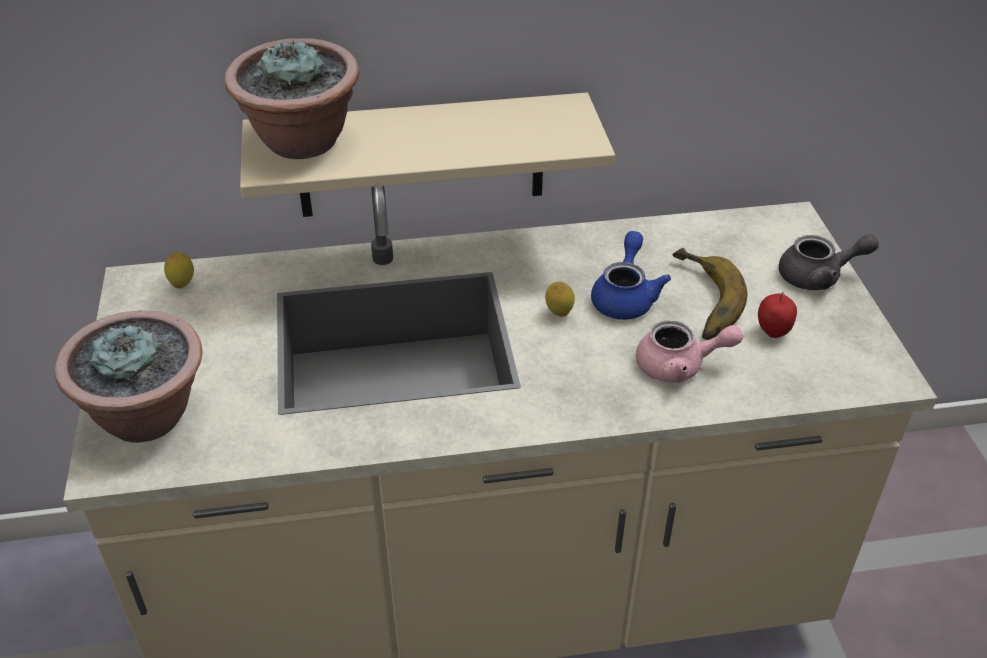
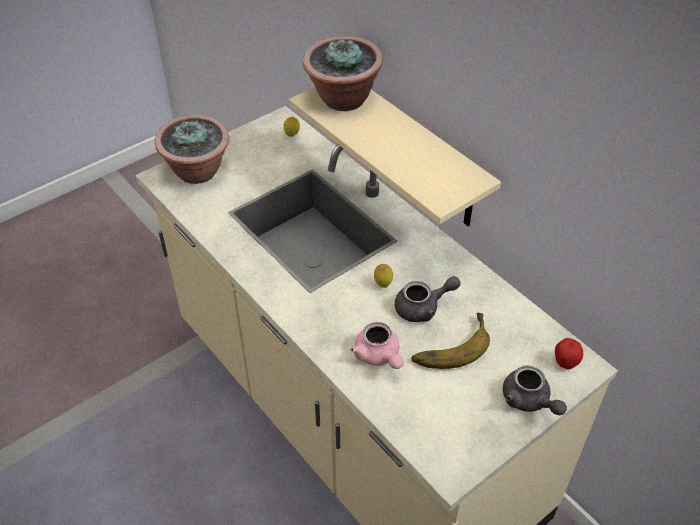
camera: 60 degrees right, 5 degrees up
(625, 297) = (423, 308): blue teapot -> grey teapot
(772, 333) = (447, 393): apple -> apple (565, 363)

